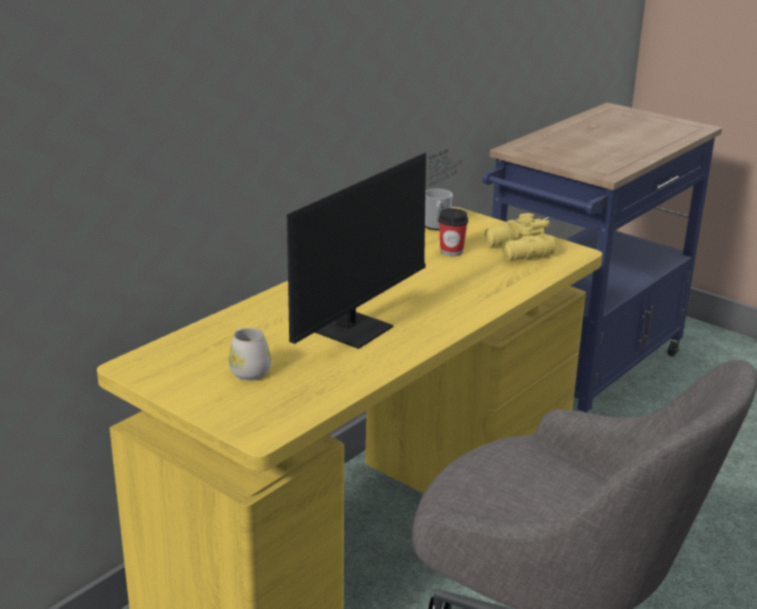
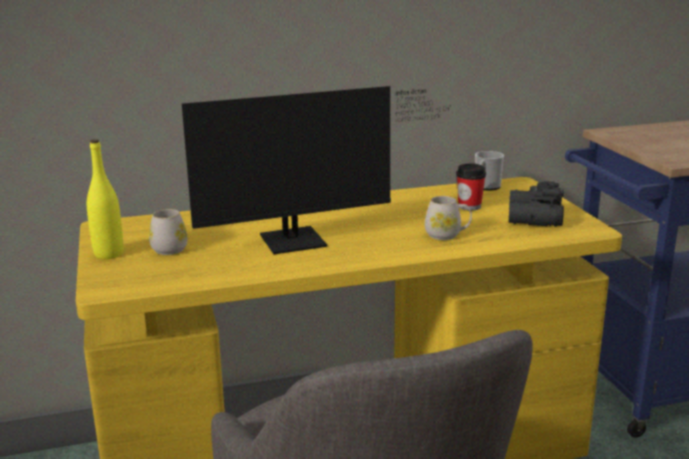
camera: 35 degrees right, 5 degrees down
(195, 396) = (109, 254): none -> yellow bottle
(475, 287) = (447, 235): none -> white mug
(517, 251) = (532, 218): yellow binoculars -> black binoculars

